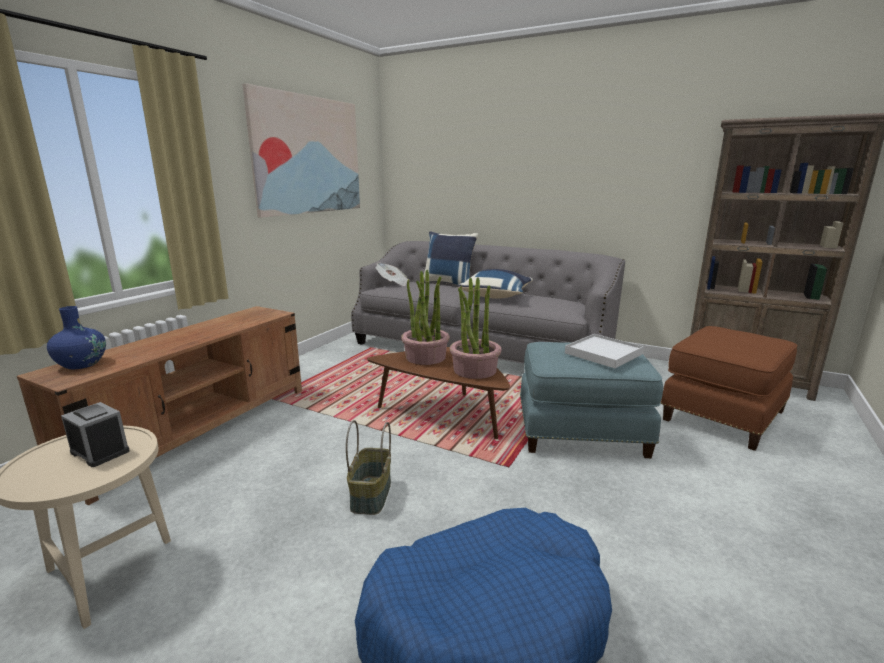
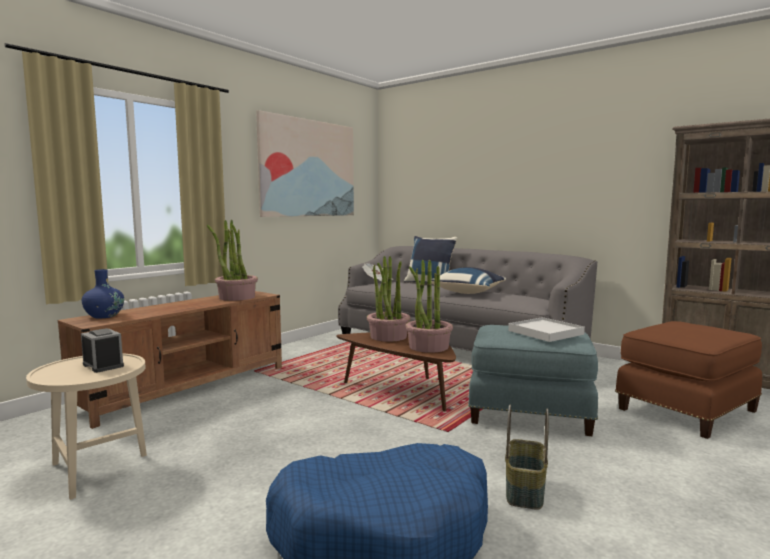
camera: 10 degrees right, 10 degrees down
(244, 320) = (236, 297): none -> potted plant
(372, 495) = (317, 441): basket -> basket (526, 491)

